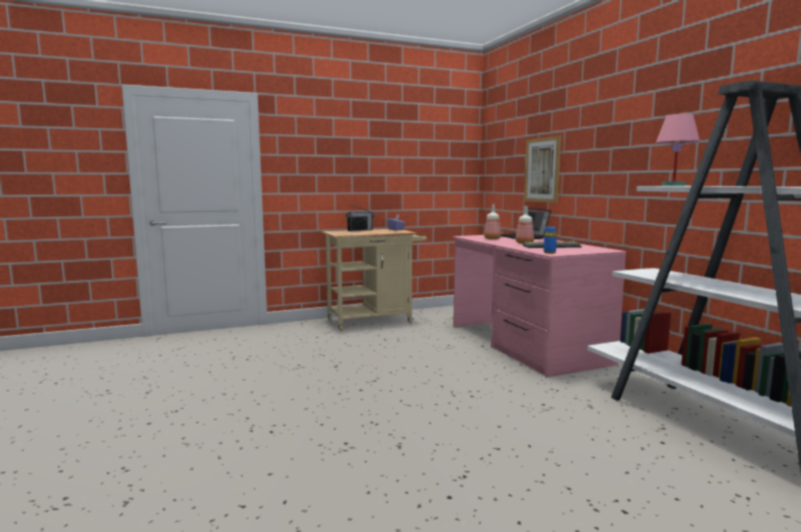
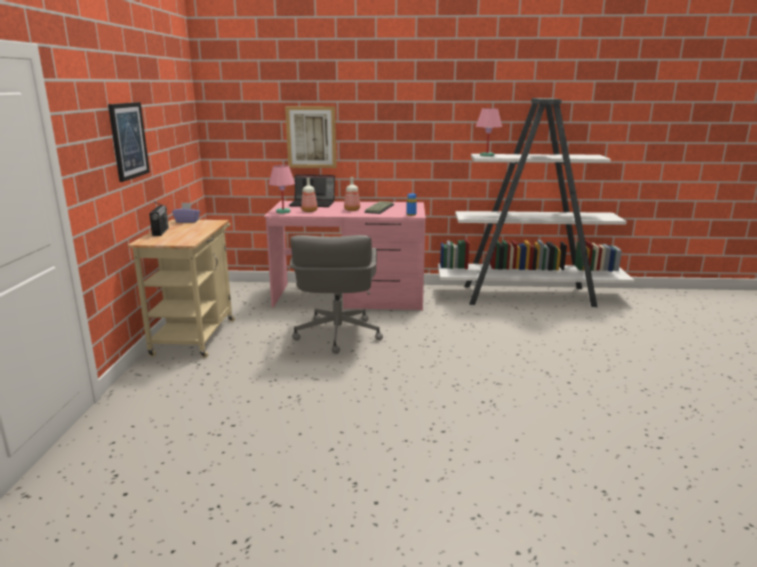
camera: 65 degrees left, 10 degrees up
(352, 161) = (128, 140): none -> picture
(428, 356) = (337, 335): none -> grey office chair
(475, 236) = (283, 211): none -> pink table lamp

